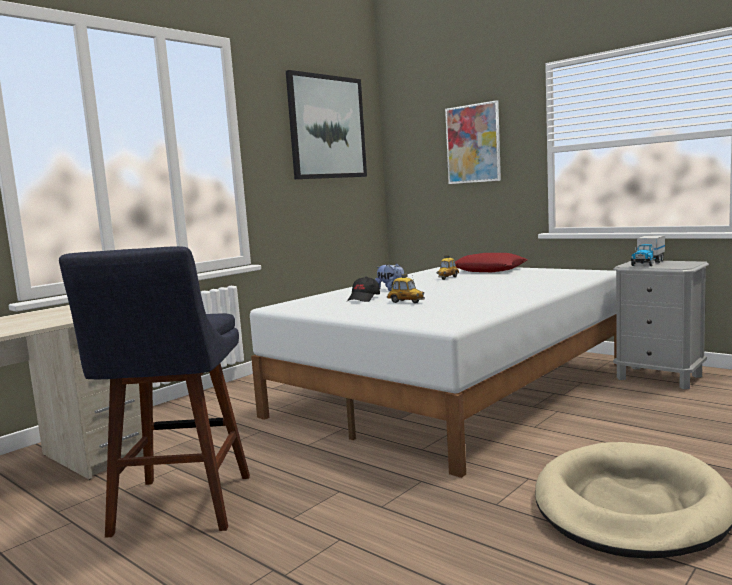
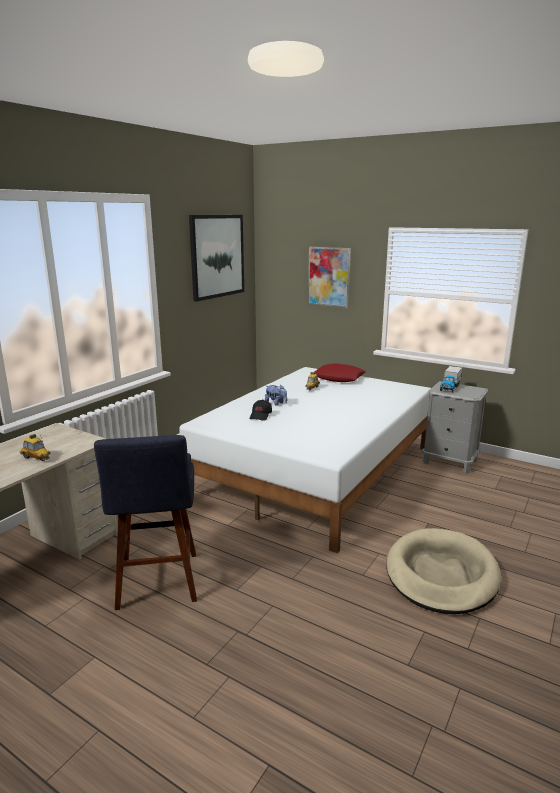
camera: 10 degrees left, 10 degrees up
(406, 302) = (293, 423): toy car -> toy car (36, 458)

